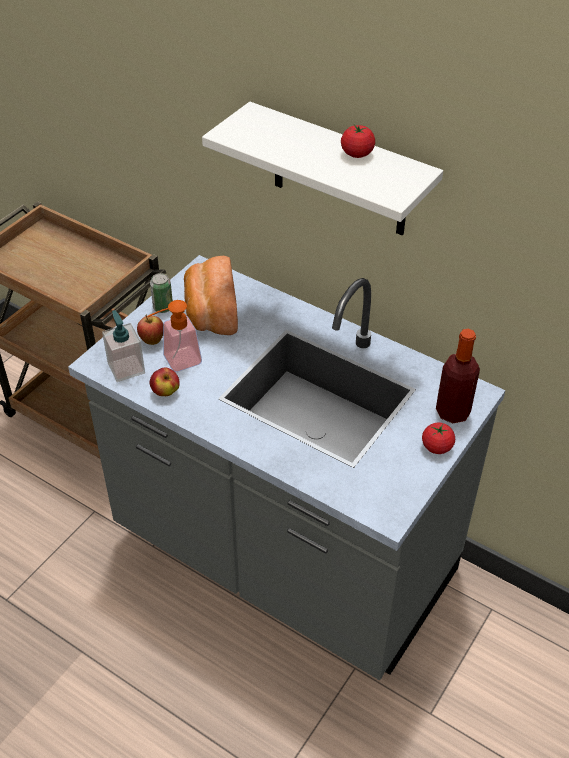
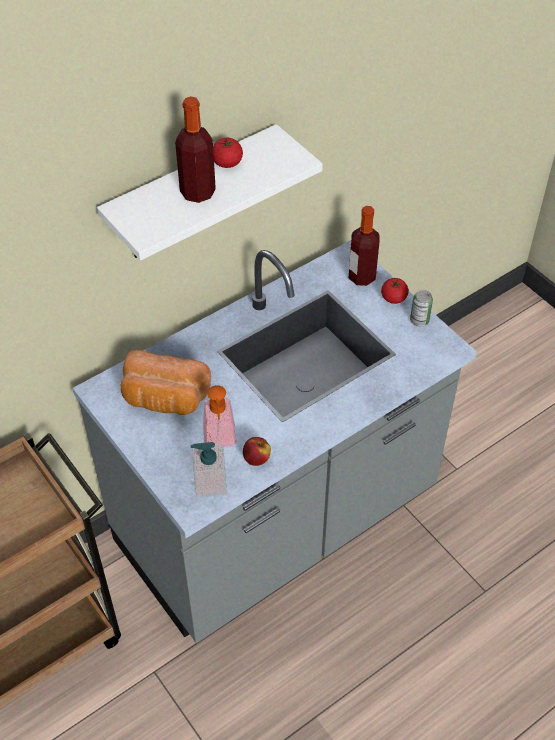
camera: 70 degrees left, 5 degrees up
(152, 341) = (182, 454): apple -> none
(163, 307) = (138, 435): can -> can (419, 320)
(302, 147) = (197, 192): none -> bottle

